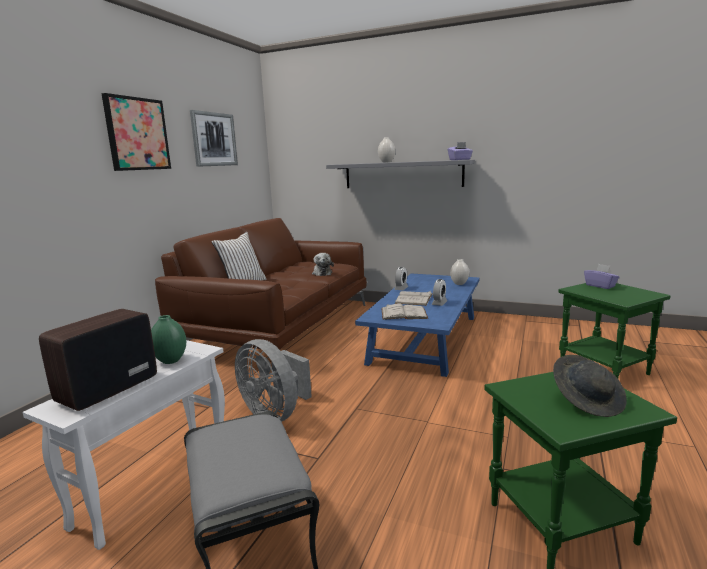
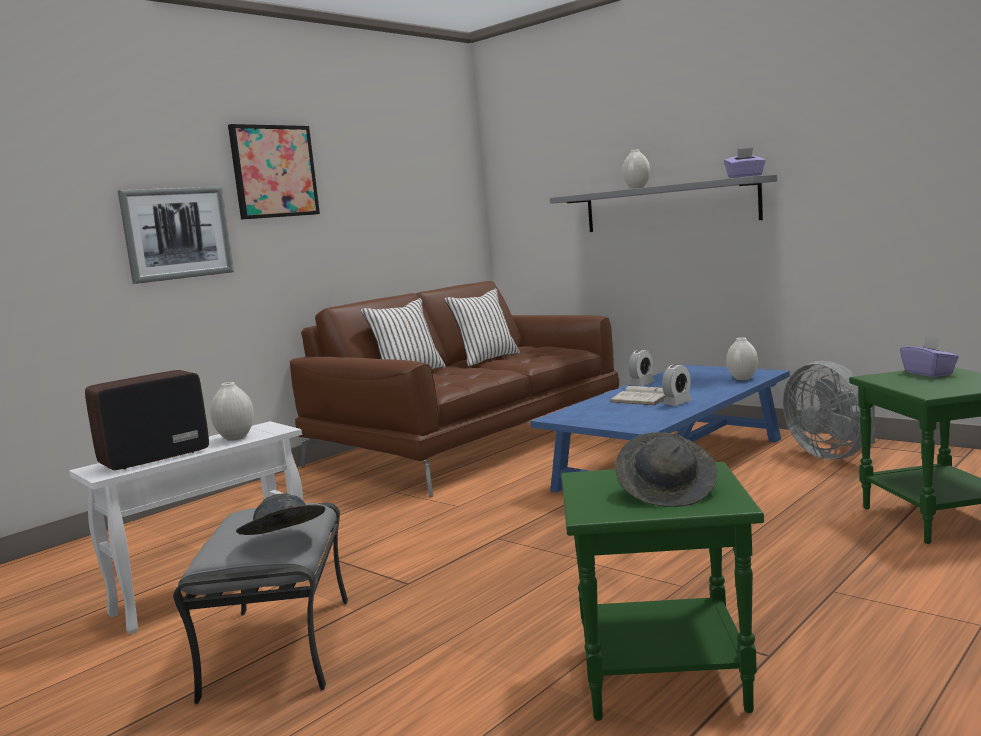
camera: 20 degrees right, 5 degrees down
(171, 361) = (236, 438): green vase -> white vase
(214, 139) = (389, 171): picture -> picture (177, 233)
(275, 414) = (390, 536): grey fan -> grey fan (833, 454)
(276, 465) = (283, 541): none -> grey hat
(288, 272) = (486, 359): none -> white pillow
(322, 273) = (531, 360): plush toy -> none
(404, 313) = (608, 414): white book -> none

